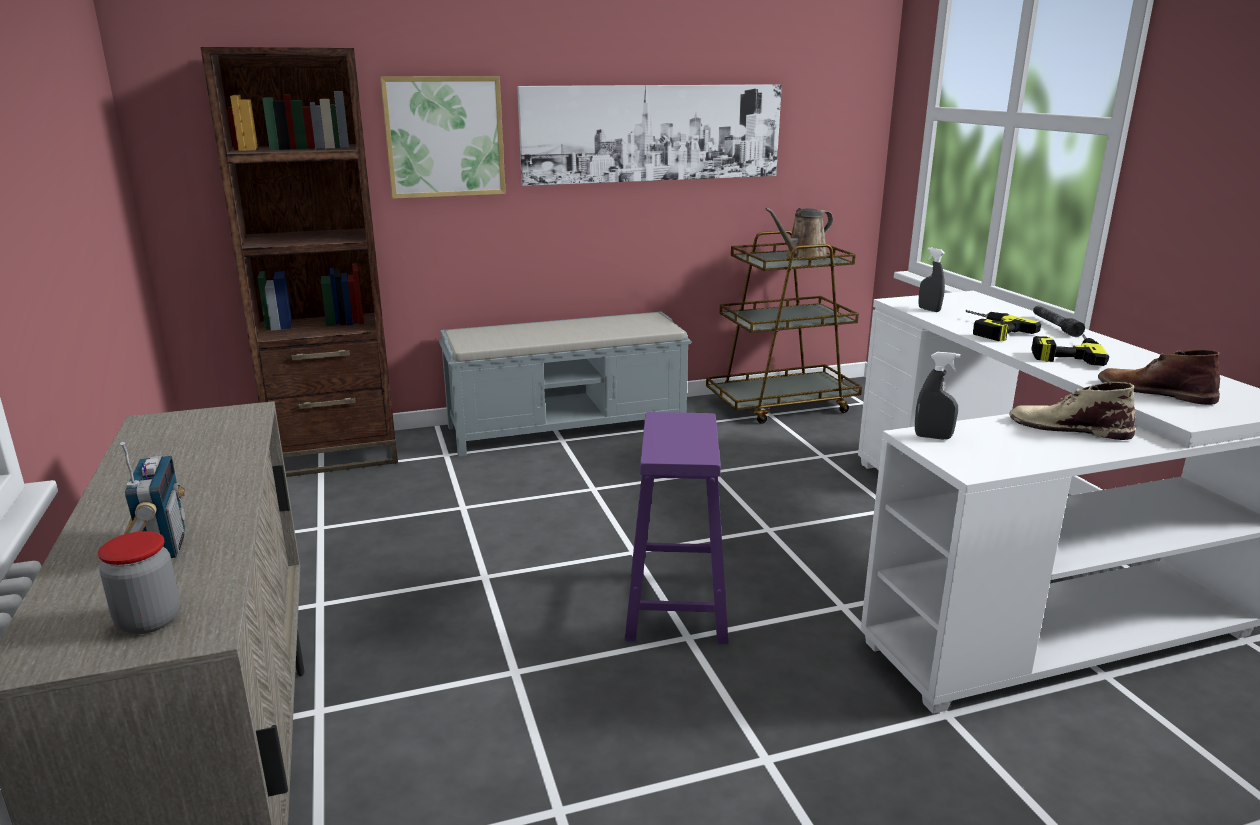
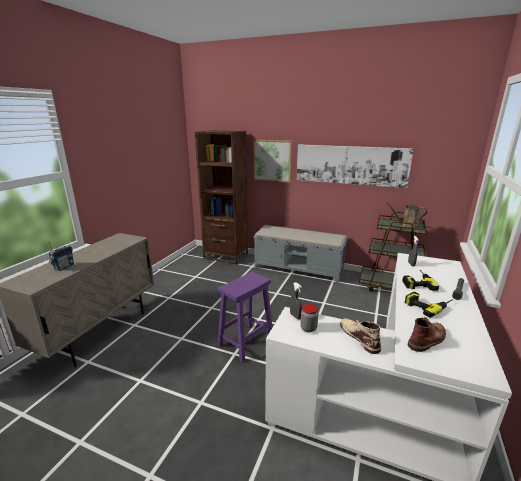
camera: 40 degrees right, 0 degrees up
(149, 621) = (33, 282): jar -> jar (308, 328)
(1154, 391) = (427, 339): brown boot -> brown boot turned 60 degrees clockwise

